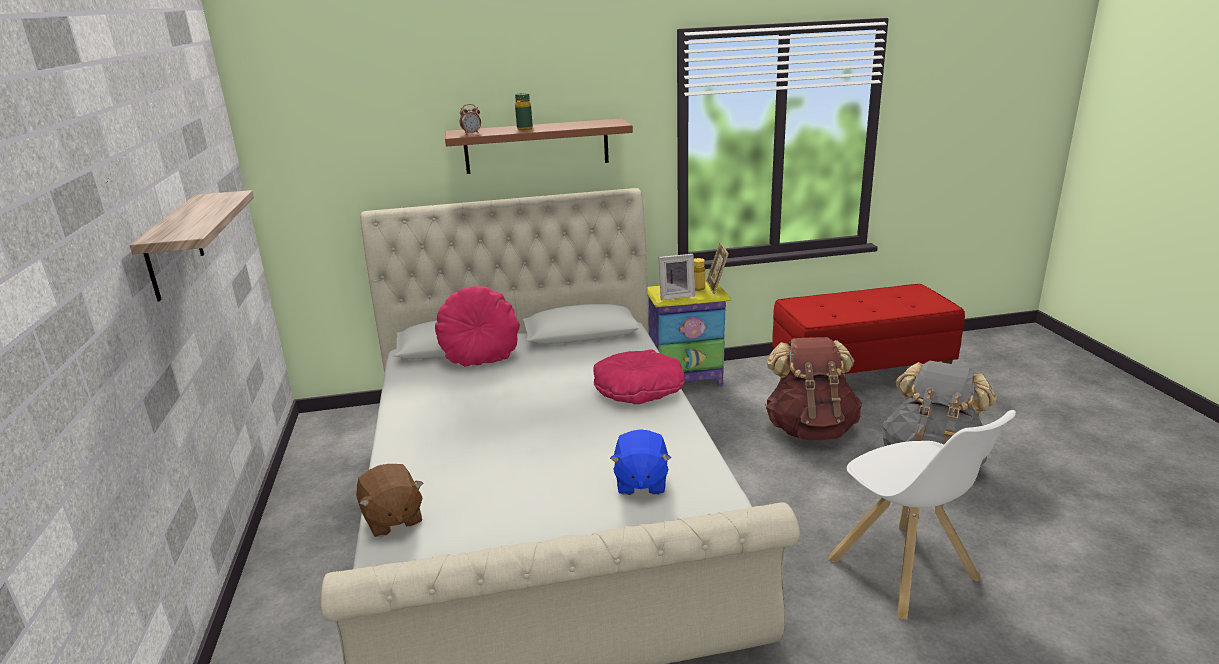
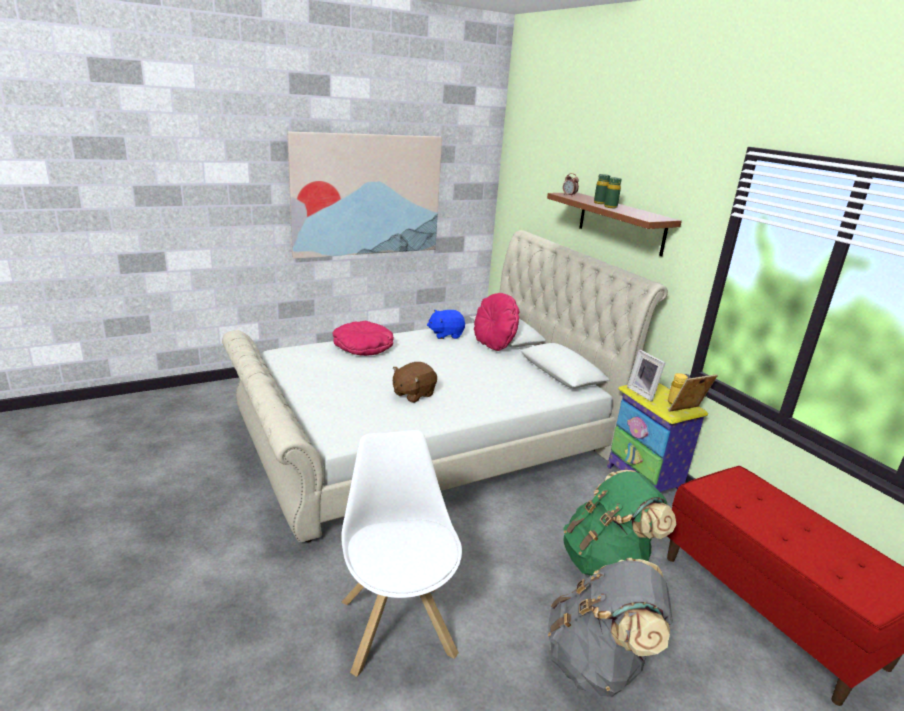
camera: 70 degrees right, 0 degrees up
(173, 247) = (367, 195): shelf -> picture
(392, 519) = (307, 348): brown plush toy -> brown plush toy (413, 394)
(550, 128) = (610, 207): none -> green bottle
(638, 389) = (482, 401): pink pillow -> pink pillow (364, 347)
(640, 482) = (354, 410): blue plush toy -> blue plush toy (446, 334)
(810, 429) = (606, 563): brown backpack -> green backpack
(905, 571) = (397, 623): white chair -> white chair turned 120 degrees clockwise

